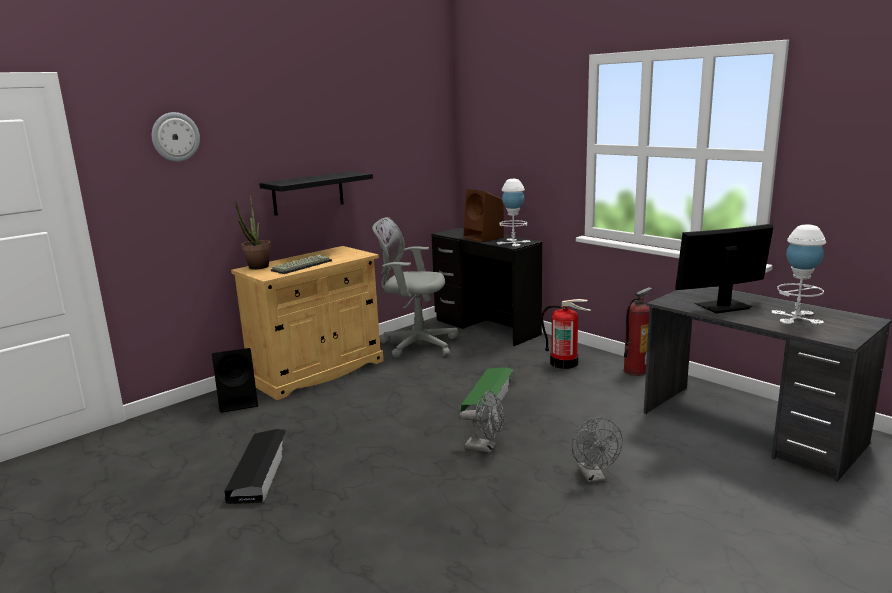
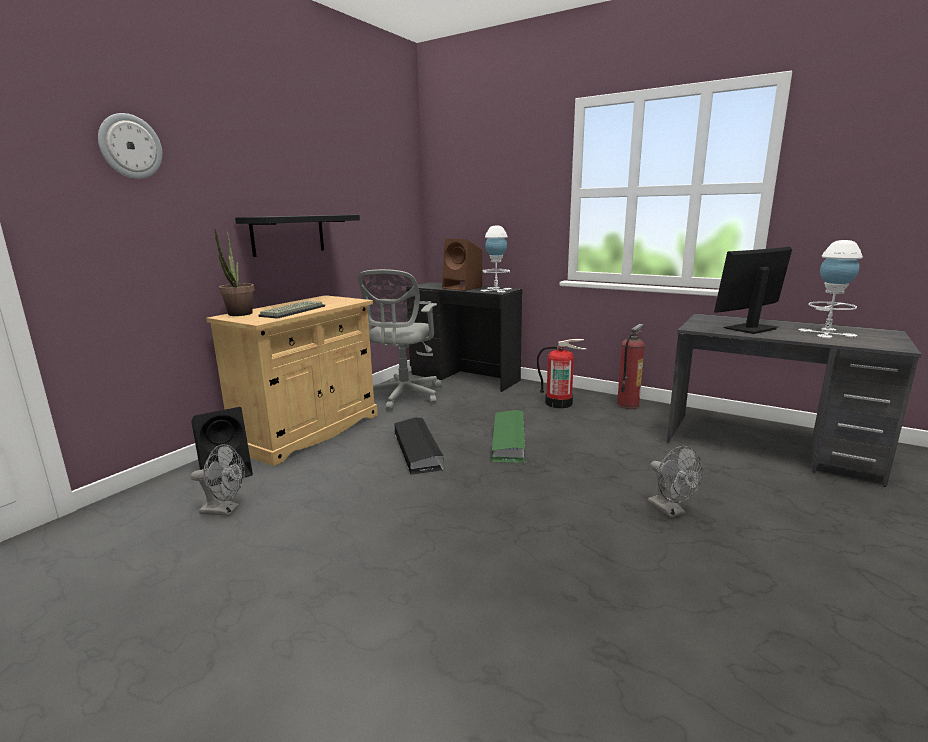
camera: 15 degrees left, 0 degrees up
(259, 471) = (286, 554): black storage box -> black storage box (417, 450)
(416, 344) = (403, 397): grey office chair -> grey office chair turned 75 degrees counterclockwise
(485, 447) = (538, 493): grey fan -> grey fan (225, 510)

